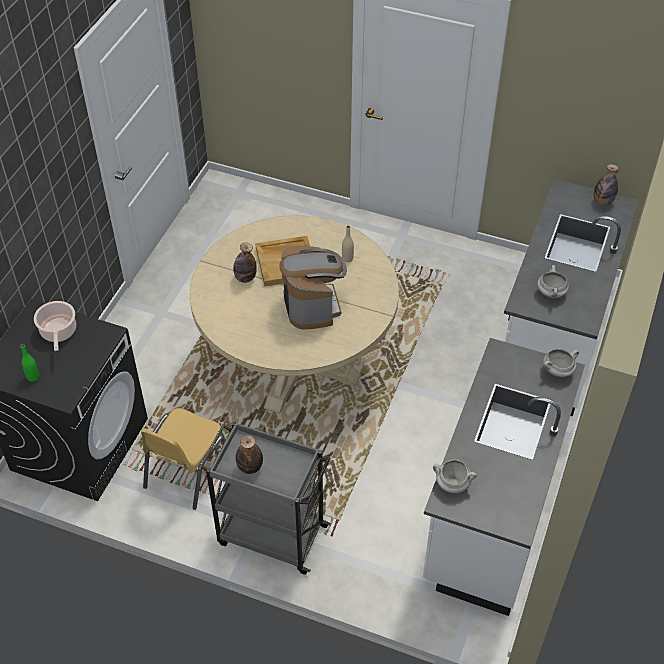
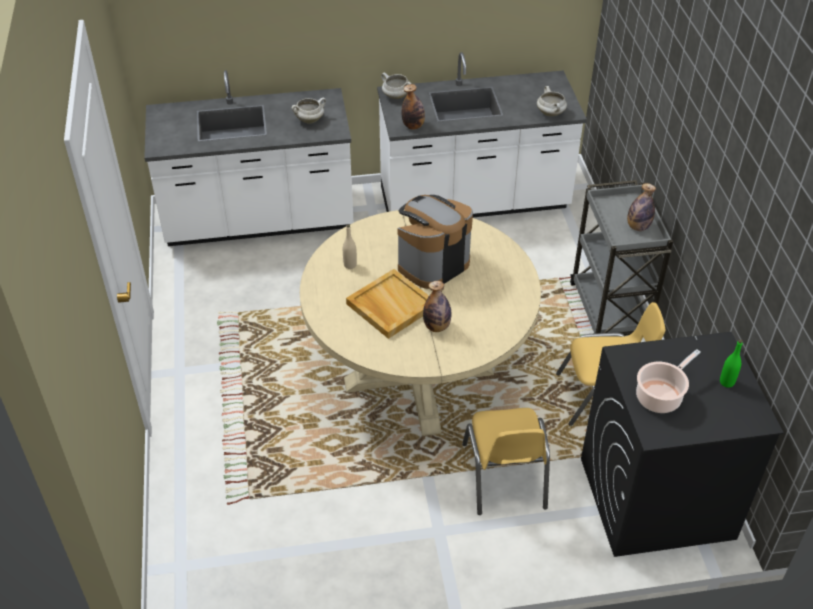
camera: 120 degrees left, 5 degrees down
(171, 367) = (504, 476): none -> yellow chair
(602, 201) = (162, 122): bottle -> bottle (413, 126)

